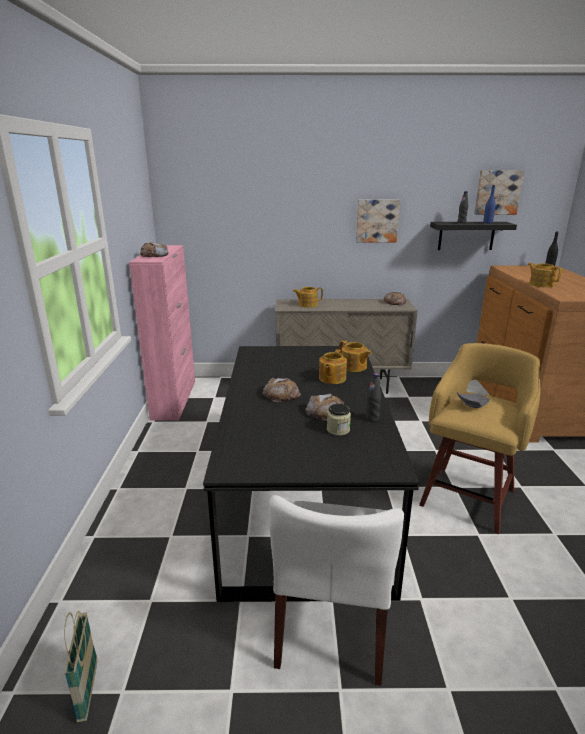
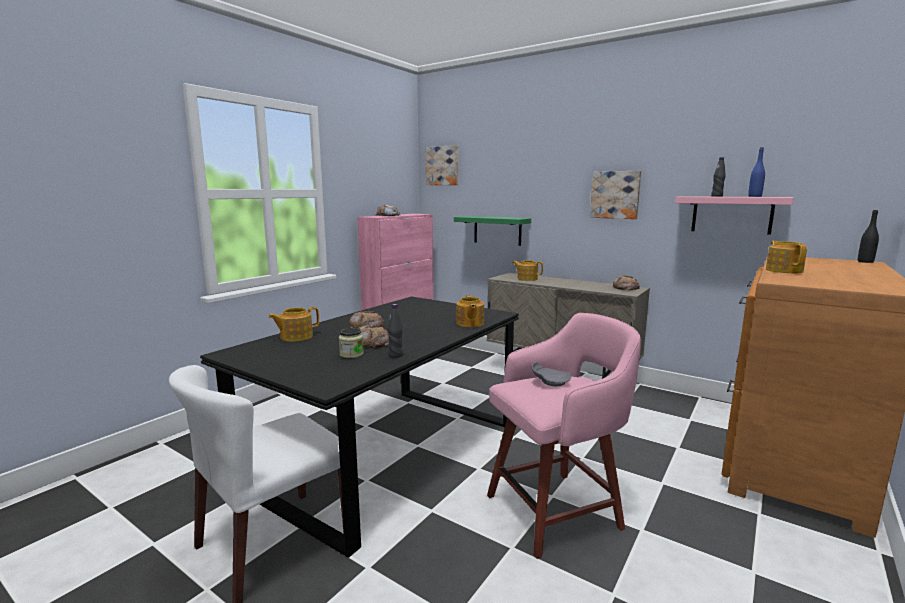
camera: 35 degrees right, 10 degrees down
(88, 690) = (100, 496): basket -> none
(259, 258) = (497, 230): none -> green shelf
(331, 378) = (430, 326): teapot -> teapot (295, 337)
(466, 235) = (731, 214): black shelf -> pink shelf
(469, 496) = (557, 510): yellow stool -> pink stool
(497, 192) = (777, 158): picture -> picture (443, 166)

